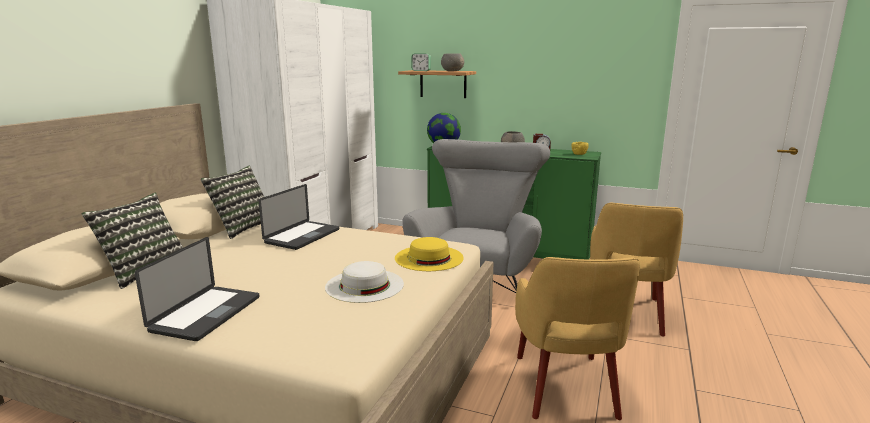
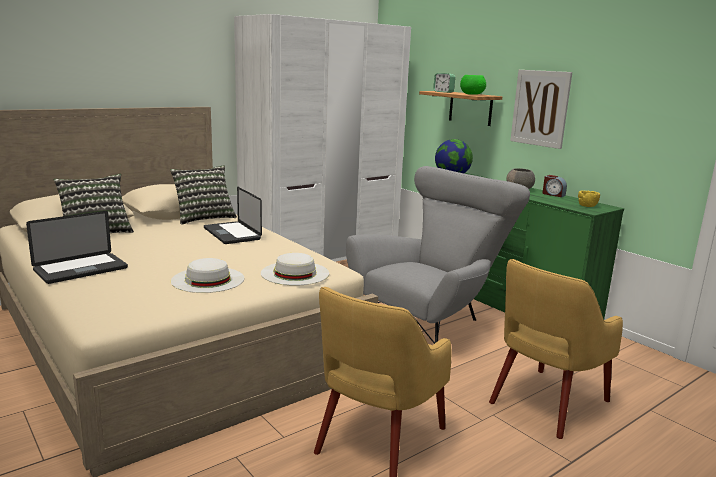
camera: 30 degrees right, 0 degrees up
(302, 236) = (232, 234): laptop -> laptop turned 90 degrees clockwise
(429, 258) = (295, 273): yellow hat -> white hat
(452, 71) = (471, 94): grey bowl -> green bowl
(515, 79) = (540, 108): none -> picture

